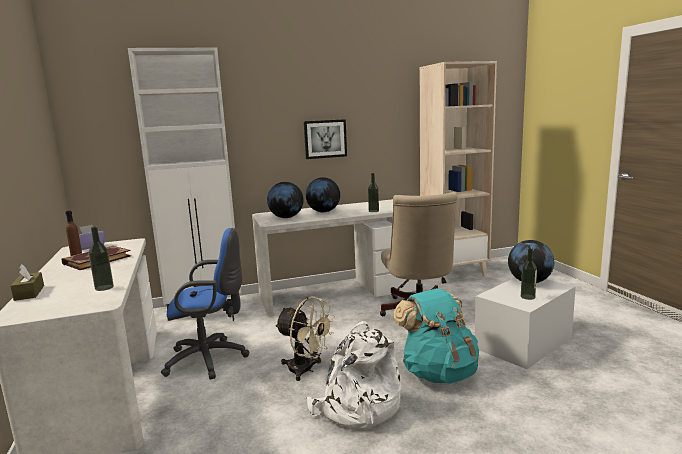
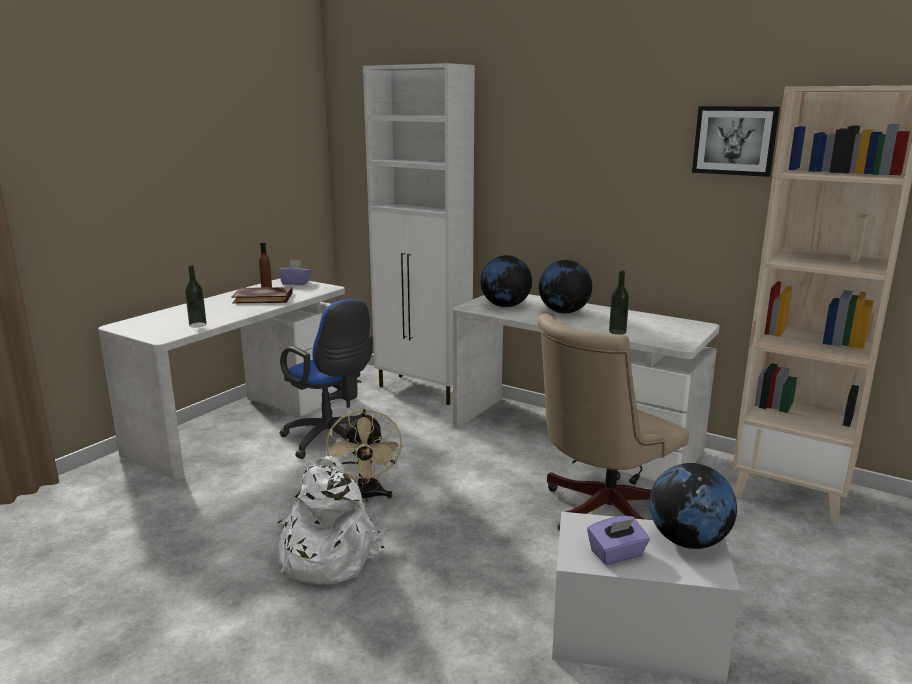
camera: 50 degrees right, 5 degrees up
(29, 293) = (167, 311): brown tissue box -> none
(325, 139) = (611, 201): picture -> picture (734, 140)
(438, 372) = (456, 584): turquoise backpack -> none
(527, 297) = (617, 554): bottle -> purple tissue box

